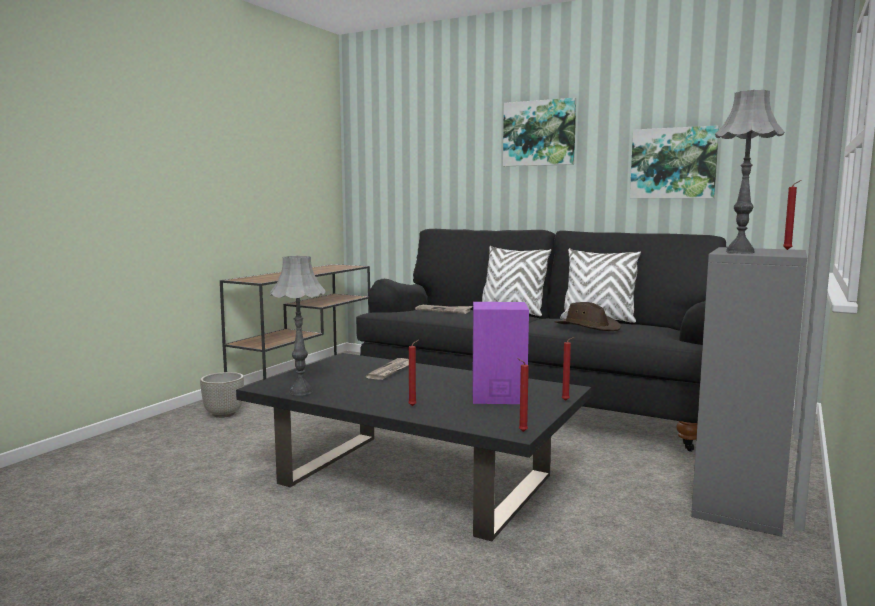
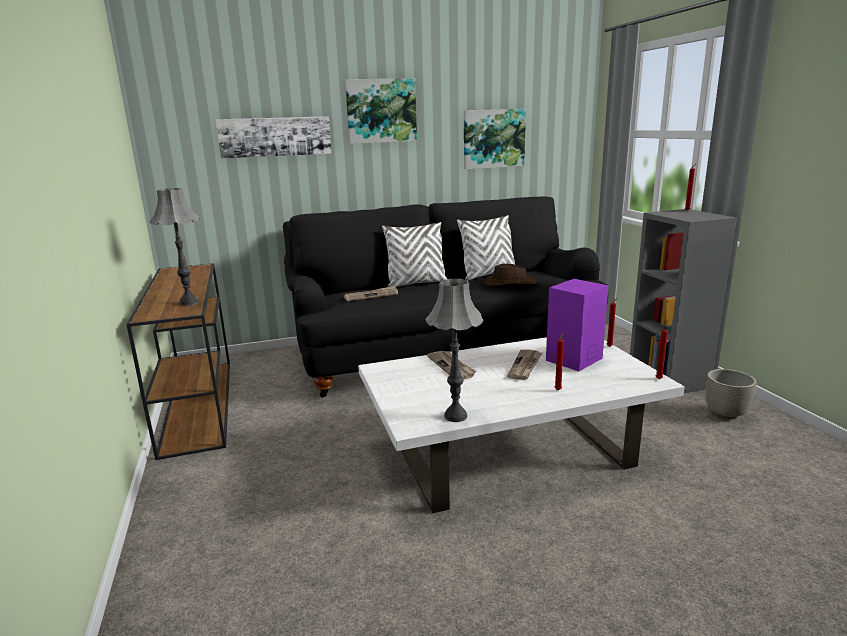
camera: 45 degrees left, 10 degrees up
(223, 414) = (213, 481): grey planter -> grey planter (725, 414)
(418, 479) = (510, 449): black coffee table -> white coffee table
(440, 159) = (275, 137): none -> picture
(443, 387) = (525, 366): none -> newspaper
(739, 252) = (691, 217): grey table lamp -> grey table lamp (189, 303)

